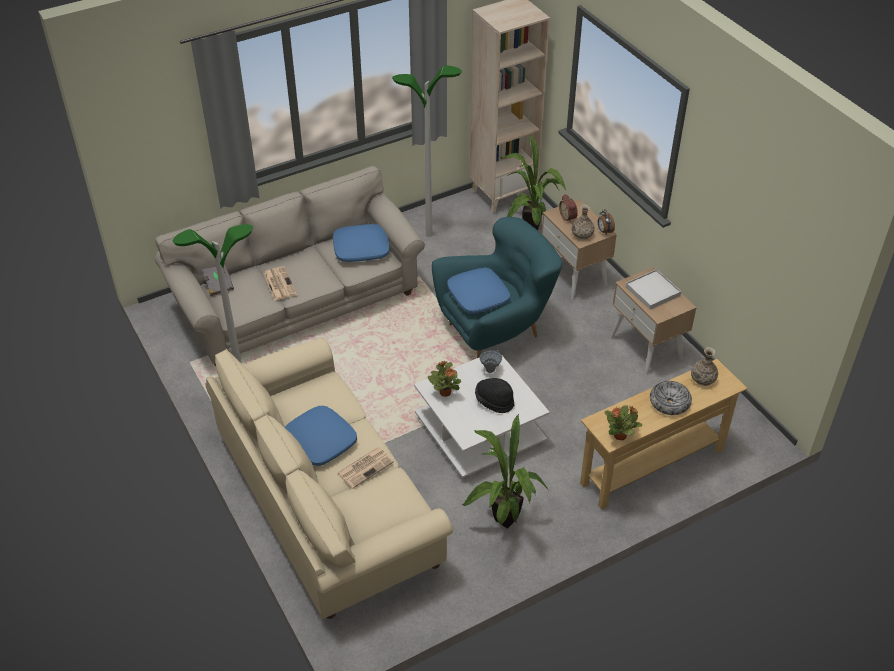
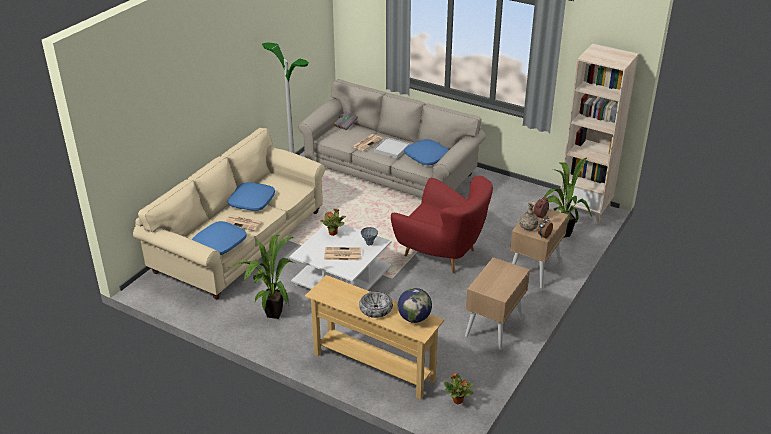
camera: 60 degrees right, 10 degrees down
(429, 234) = (505, 195): floor lamp -> none
(477, 296) = (431, 214): blue pillow -> blue pillow (220, 243)
(494, 401) = (342, 254): black hat -> newspaper
(495, 330) = (441, 253): turquoise armchair -> red armchair
(620, 436) = (324, 296): potted plant -> potted plant (458, 401)
(652, 291) = (501, 276): white tray -> white tray (391, 149)
(703, 379) = (414, 318): vase -> globe

